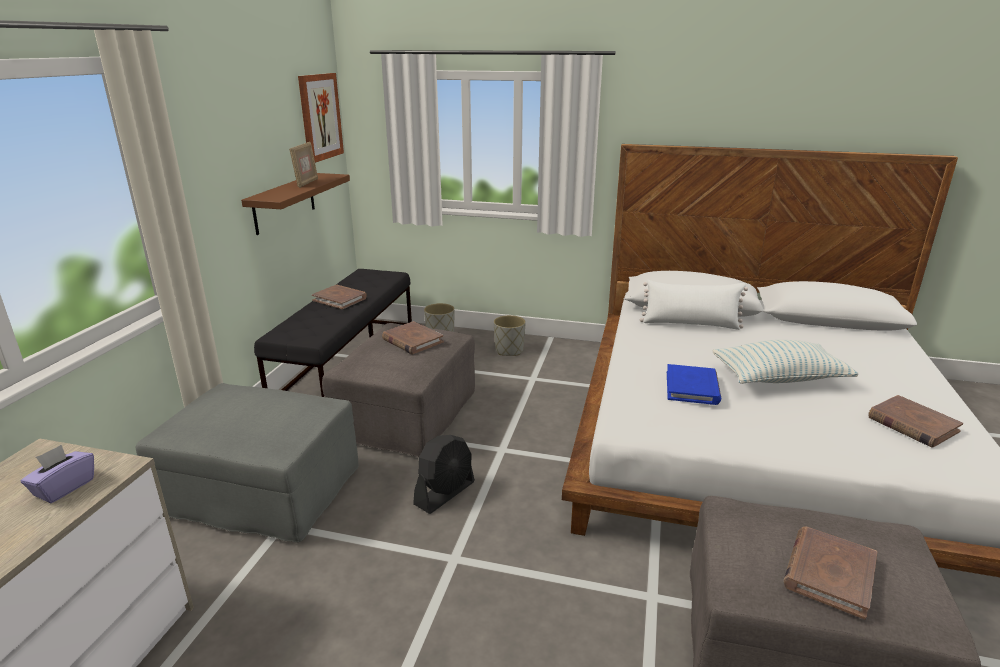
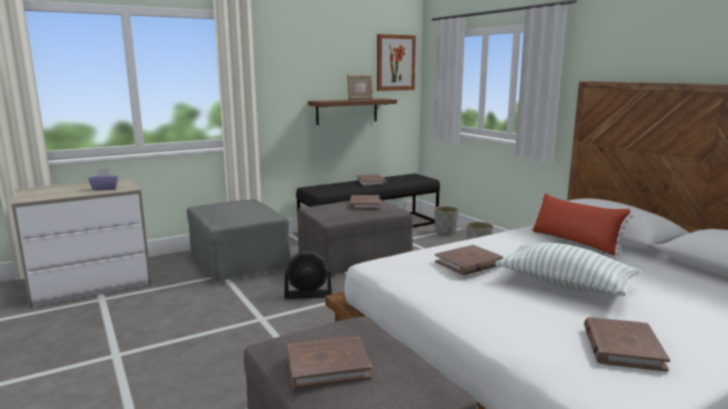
camera: 45 degrees right, 10 degrees down
(690, 324) = (574, 242): white pillow -> red pillow
(692, 388) = (469, 263): blue book -> brown book

